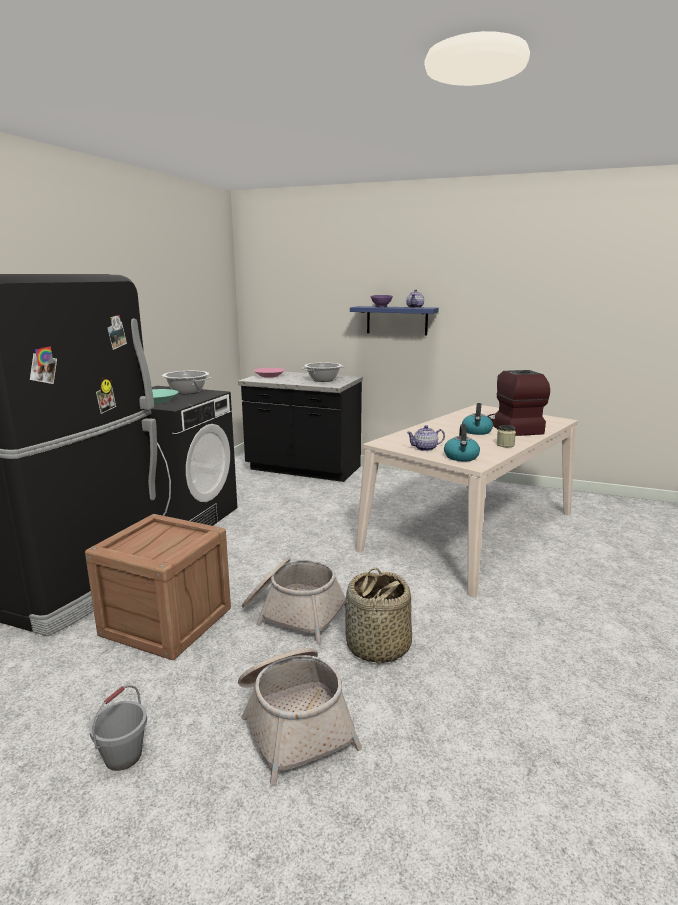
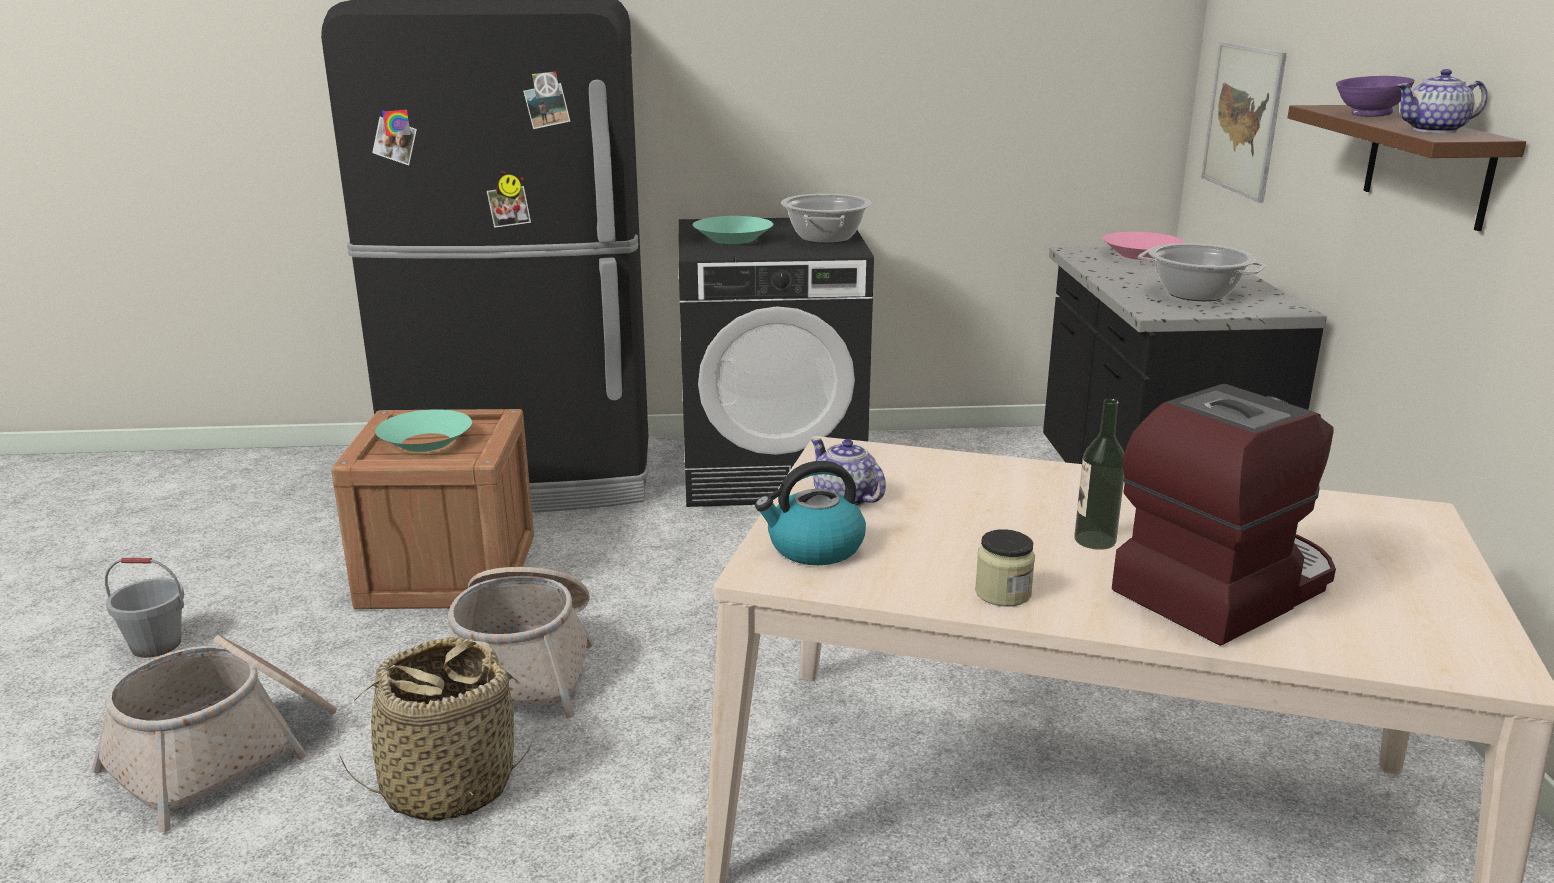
camera: 65 degrees right, 5 degrees up
(157, 543) = (426, 442): none -> turquoise bowl
(281, 320) = (1243, 119): none -> picture
(397, 320) = (1428, 165): blue shelf -> brown shelf
(477, 431) = (1094, 540): kettle -> bottle

